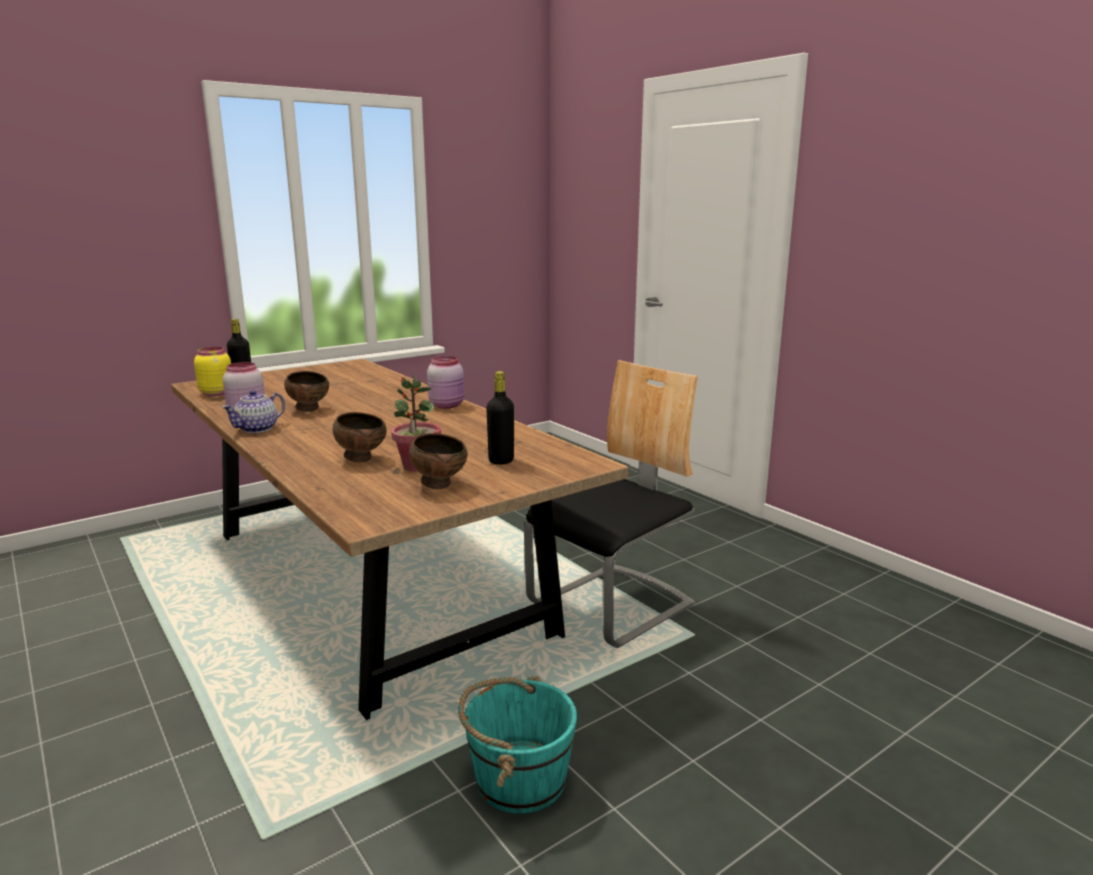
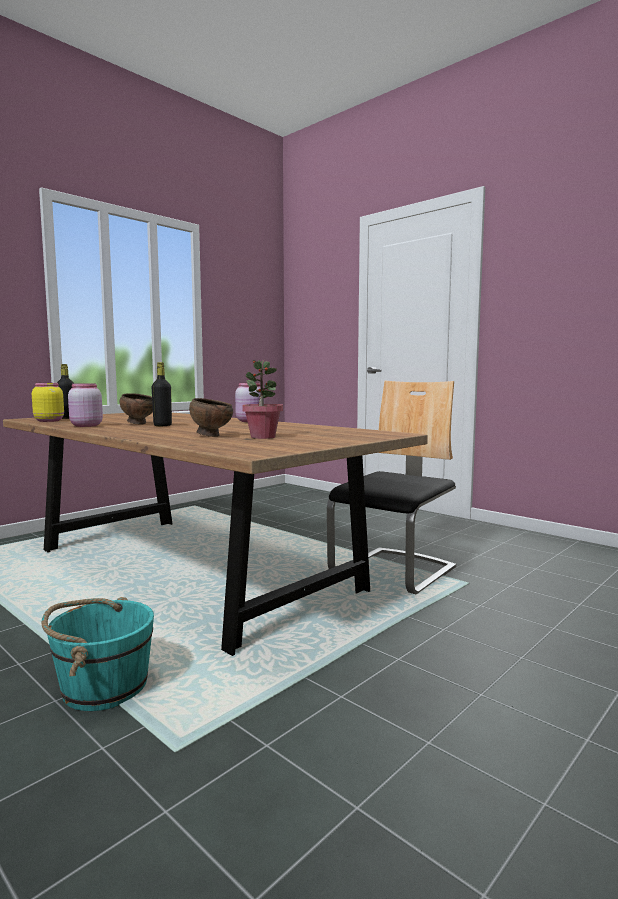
camera: 10 degrees left, 10 degrees down
(258, 429) = (104, 429): teapot -> none
(440, 485) = (292, 442): brown bowl -> none
(501, 461) = (326, 434): black bottle -> black bottle (162, 425)
(519, 779) = (389, 683): turquoise bucket -> turquoise bucket (103, 687)

